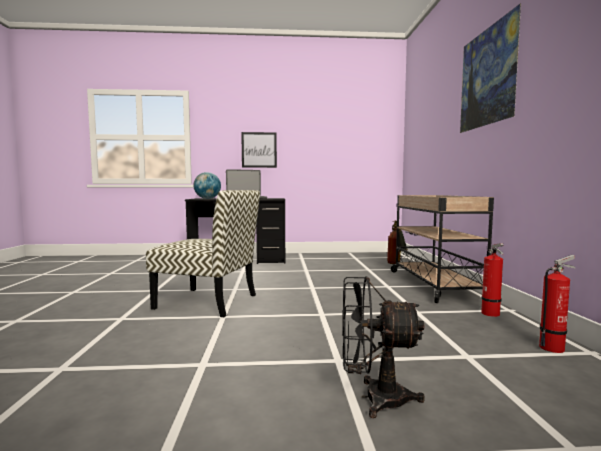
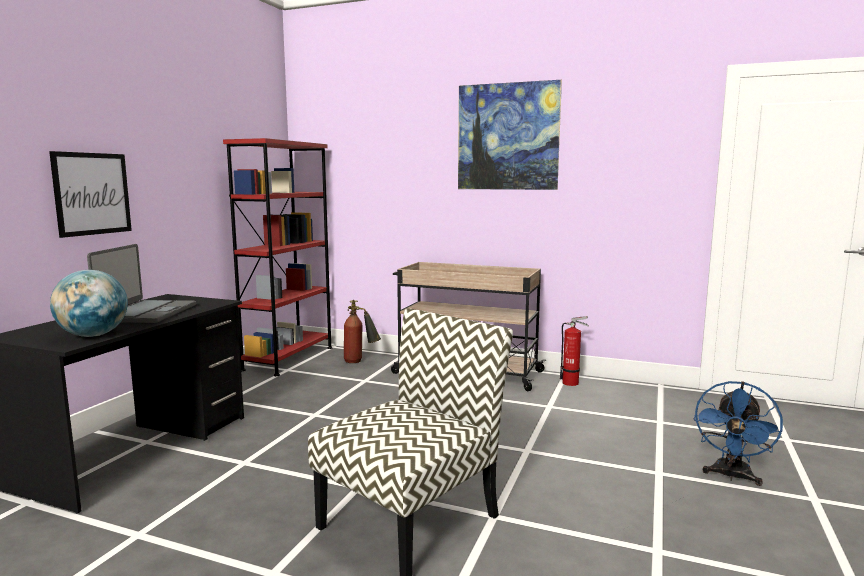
camera: 65 degrees left, 5 degrees up
(371, 255) = (288, 358): none -> red bookcase
(374, 398) = (731, 476): black fan -> blue fan
(554, 347) = (650, 391): fire extinguisher -> none

